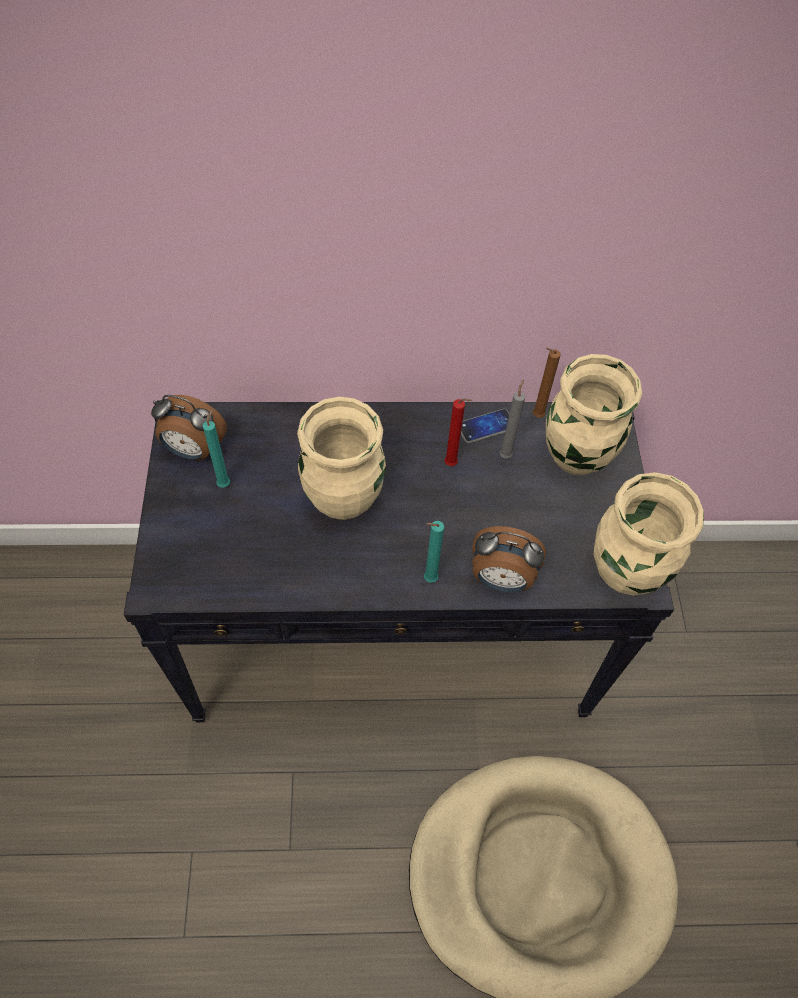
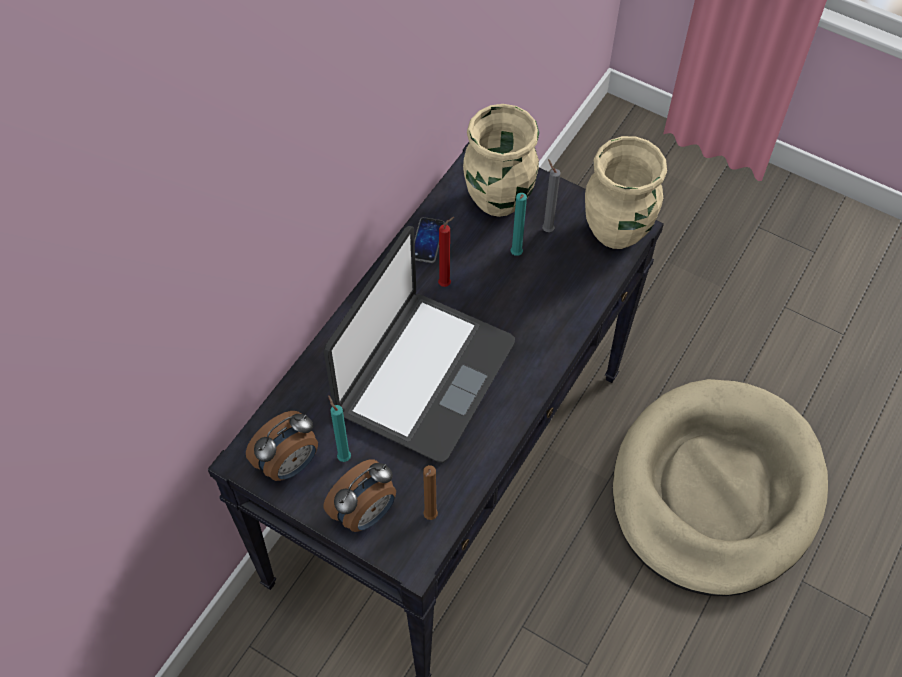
camera: 55 degrees left, 0 degrees up
(344, 498) = (423, 376): beige vase -> laptop
(428, 579) = (538, 358): turquoise candle -> turquoise candle (515, 255)
(501, 579) = (570, 311): alarm clock -> alarm clock (365, 513)
(506, 454) = (463, 243): grey candle -> grey candle (546, 229)
(536, 416) = (442, 202): brown candle -> brown candle (429, 517)

